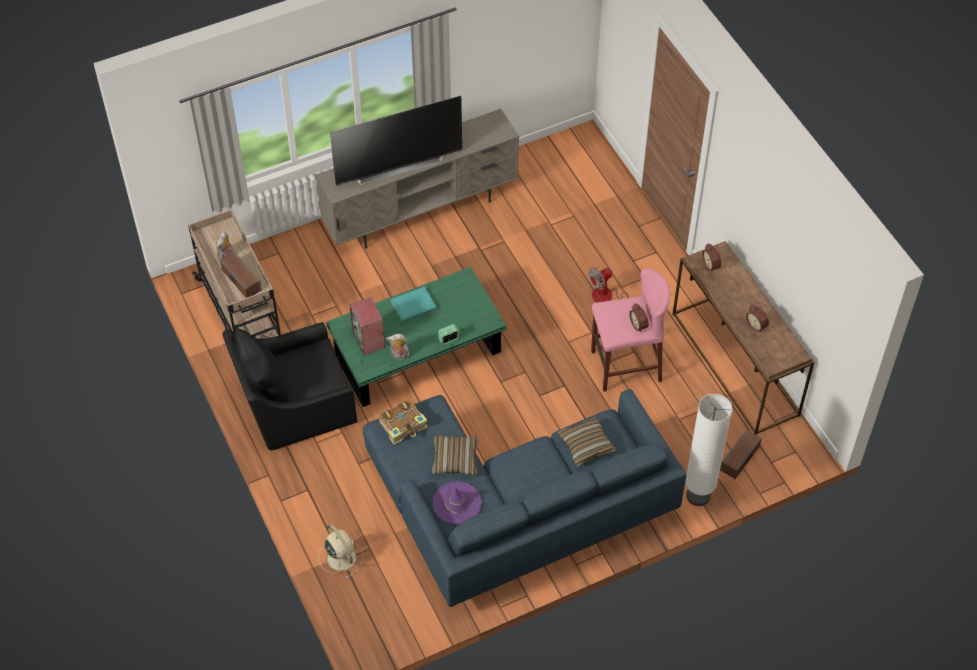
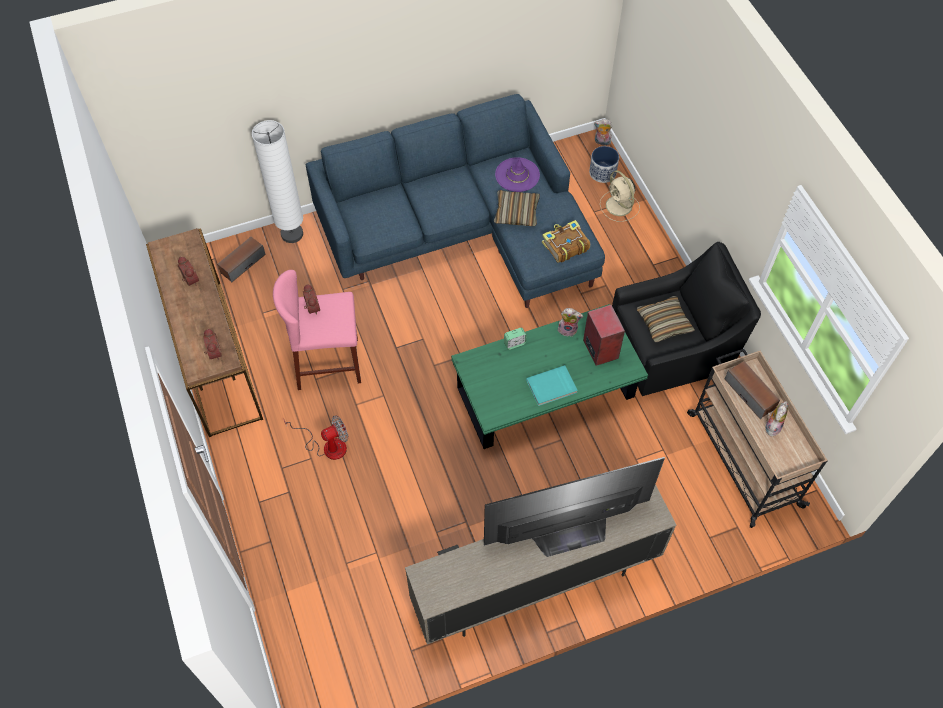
camera: 175 degrees left, 5 degrees up
(358, 600) = (603, 172): none -> planter
(359, 644) = (601, 142): none -> plush toy
(586, 445) = (390, 216): pillow -> pillow (664, 323)

